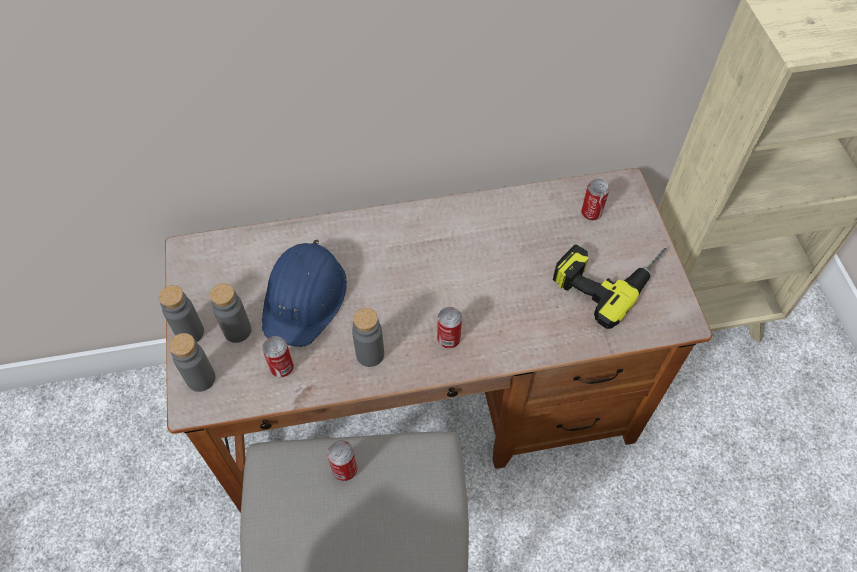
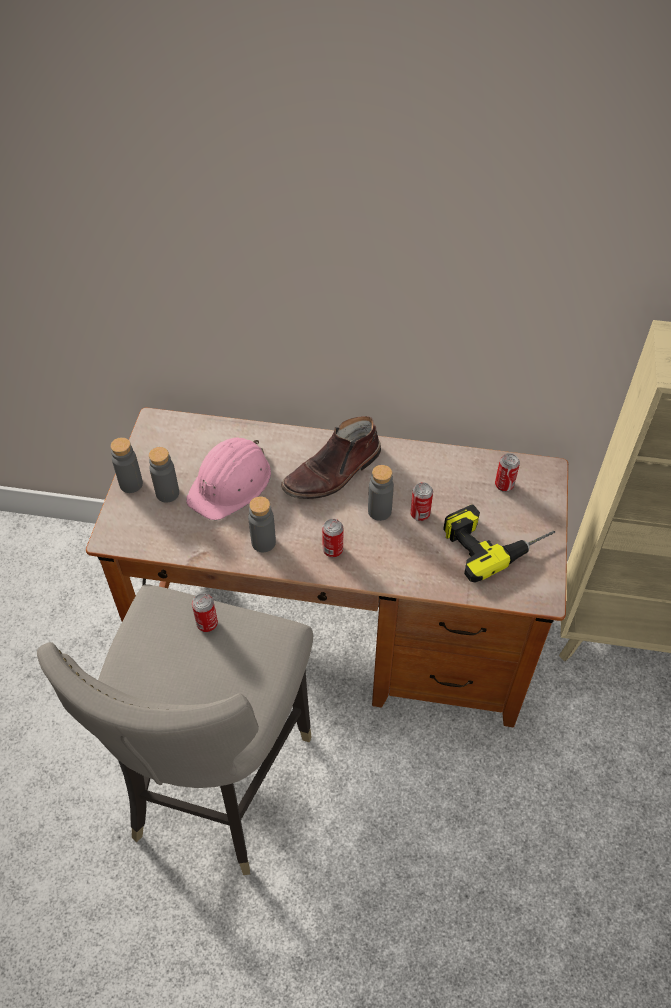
camera: 20 degrees right, 5 degrees down
(201, 378) = (125, 520): grey bottle -> grey bottle (379, 511)
(282, 368) = (190, 531): can -> can (420, 514)
(305, 297) = (231, 483): blue hard hat -> pink hard hat
(411, 252) = (333, 473): none -> brown boot

